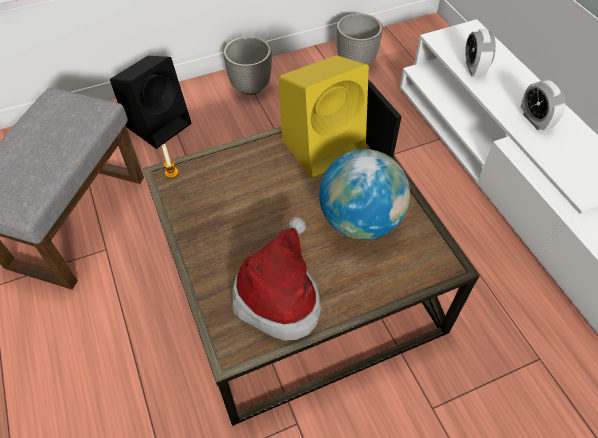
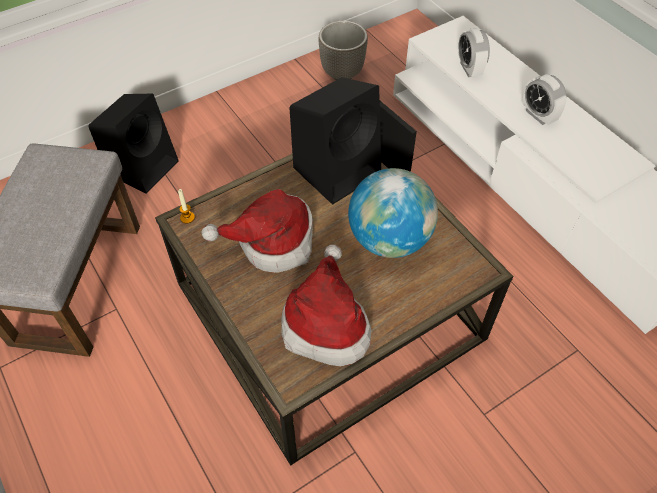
camera: 10 degrees left, 0 degrees up
(245, 207) = (272, 242): none -> hat
(250, 87) = (235, 114): planter -> none
(324, 146) = (338, 169): yellow speaker -> black speaker

